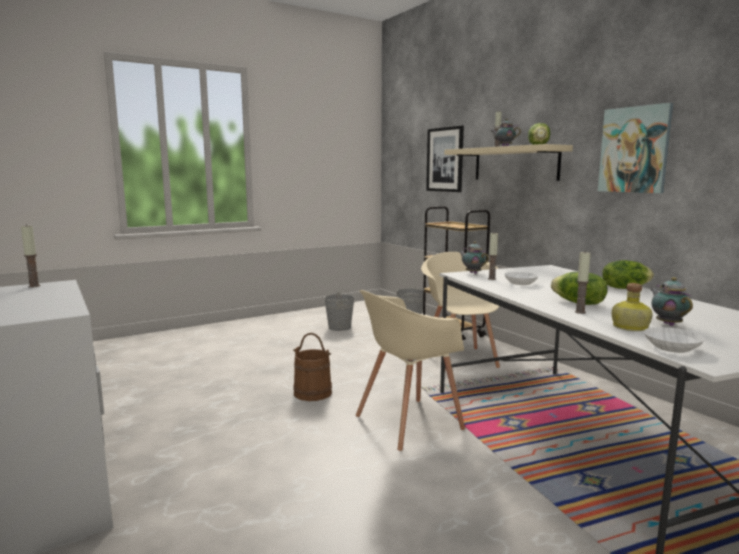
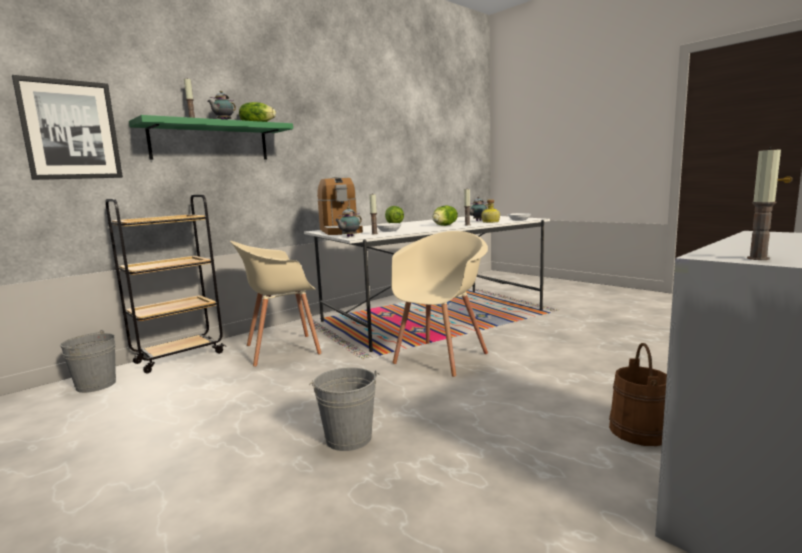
camera: 100 degrees left, 0 degrees up
(312, 393) = (391, 407): brown bucket -> brown bucket (640, 431)
(339, 327) = (87, 436): grey bucket -> grey bucket (348, 438)
(407, 423) = (441, 358): beige chair -> beige chair turned 105 degrees counterclockwise
(515, 164) = (210, 142): beige shelf -> green shelf
(536, 272) = (340, 231): none -> coffee machine
(634, 150) = (322, 136): picture -> none

